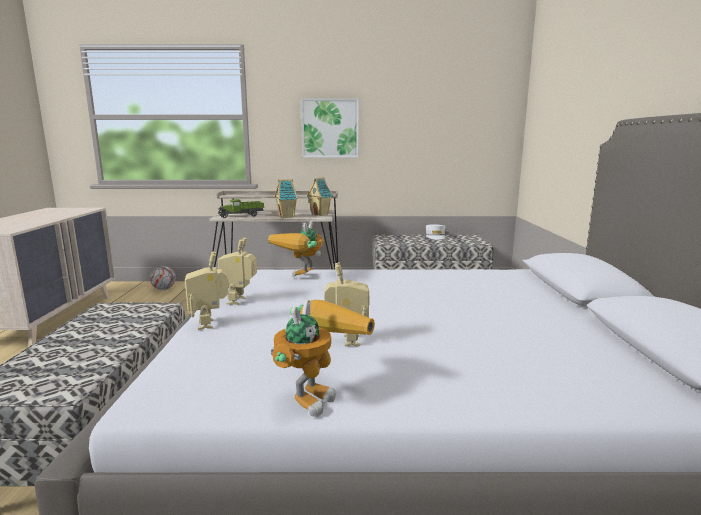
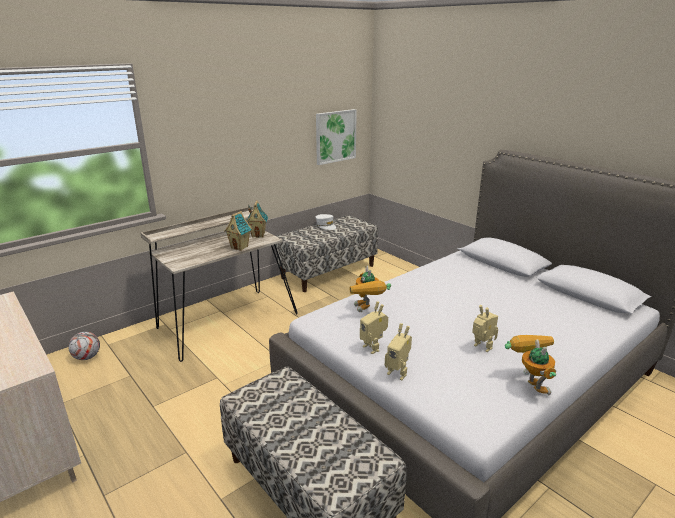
camera: 40 degrees left, 10 degrees up
(241, 215) = (194, 257): toy truck -> none
(330, 128) = (229, 144): picture -> picture (335, 136)

